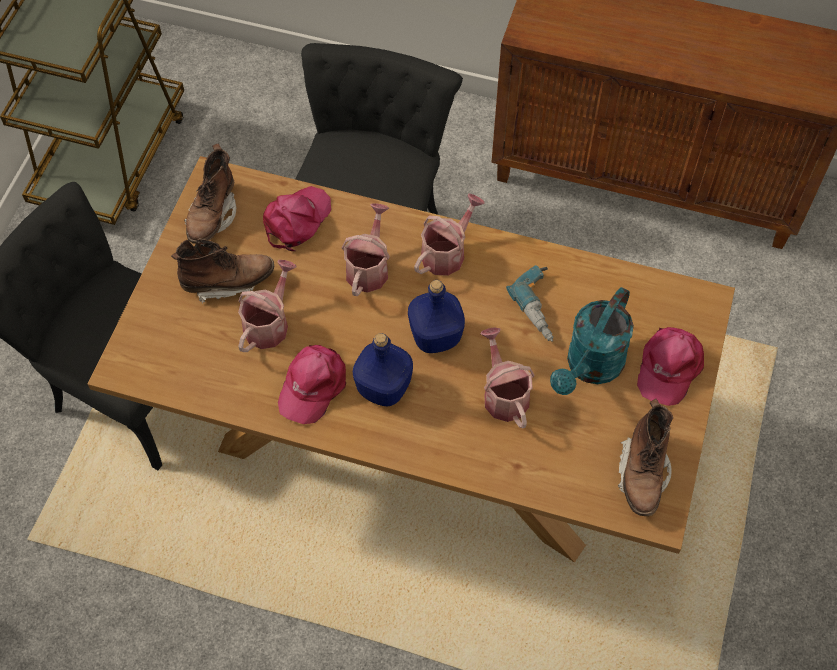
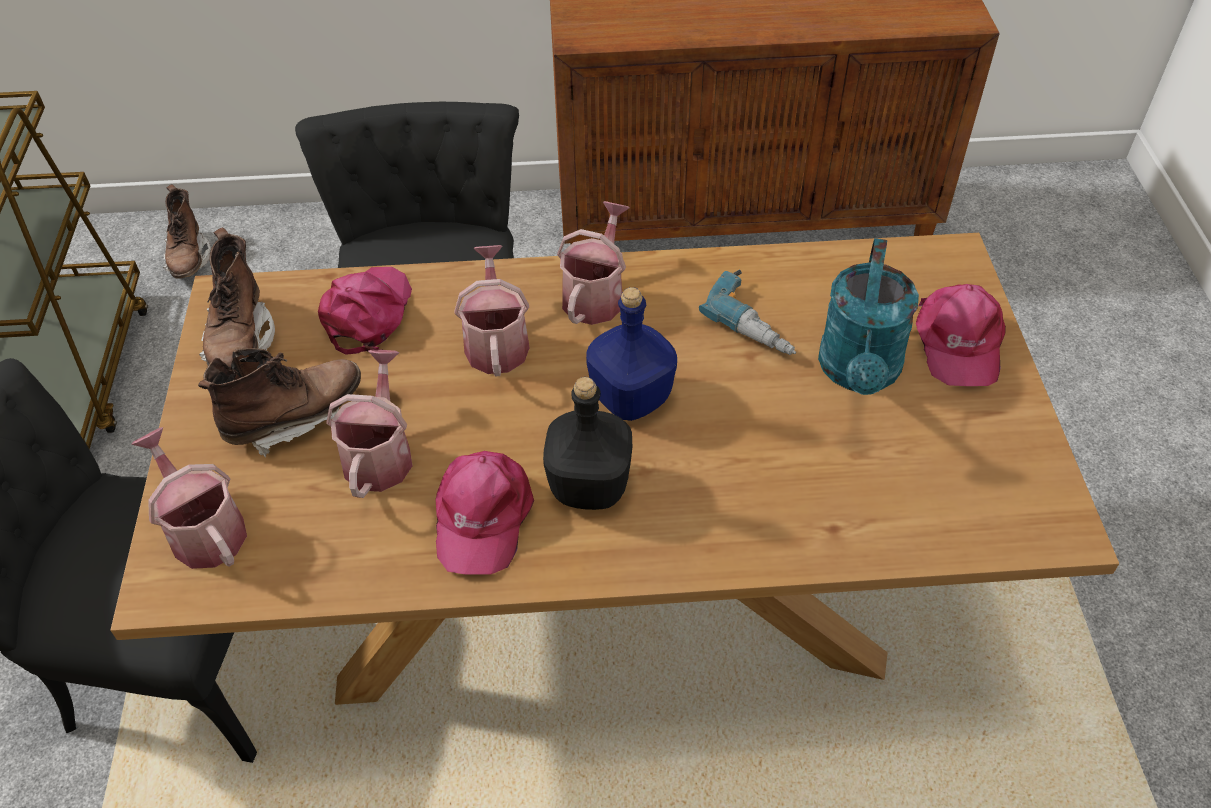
camera: 20 degrees left, 10 degrees down
(384, 387) = (589, 485): blue bottle -> black bottle
(503, 394) = (763, 441): watering can -> watering can (203, 529)
(642, 474) = (1007, 482): brown boot -> brown boot (189, 259)

